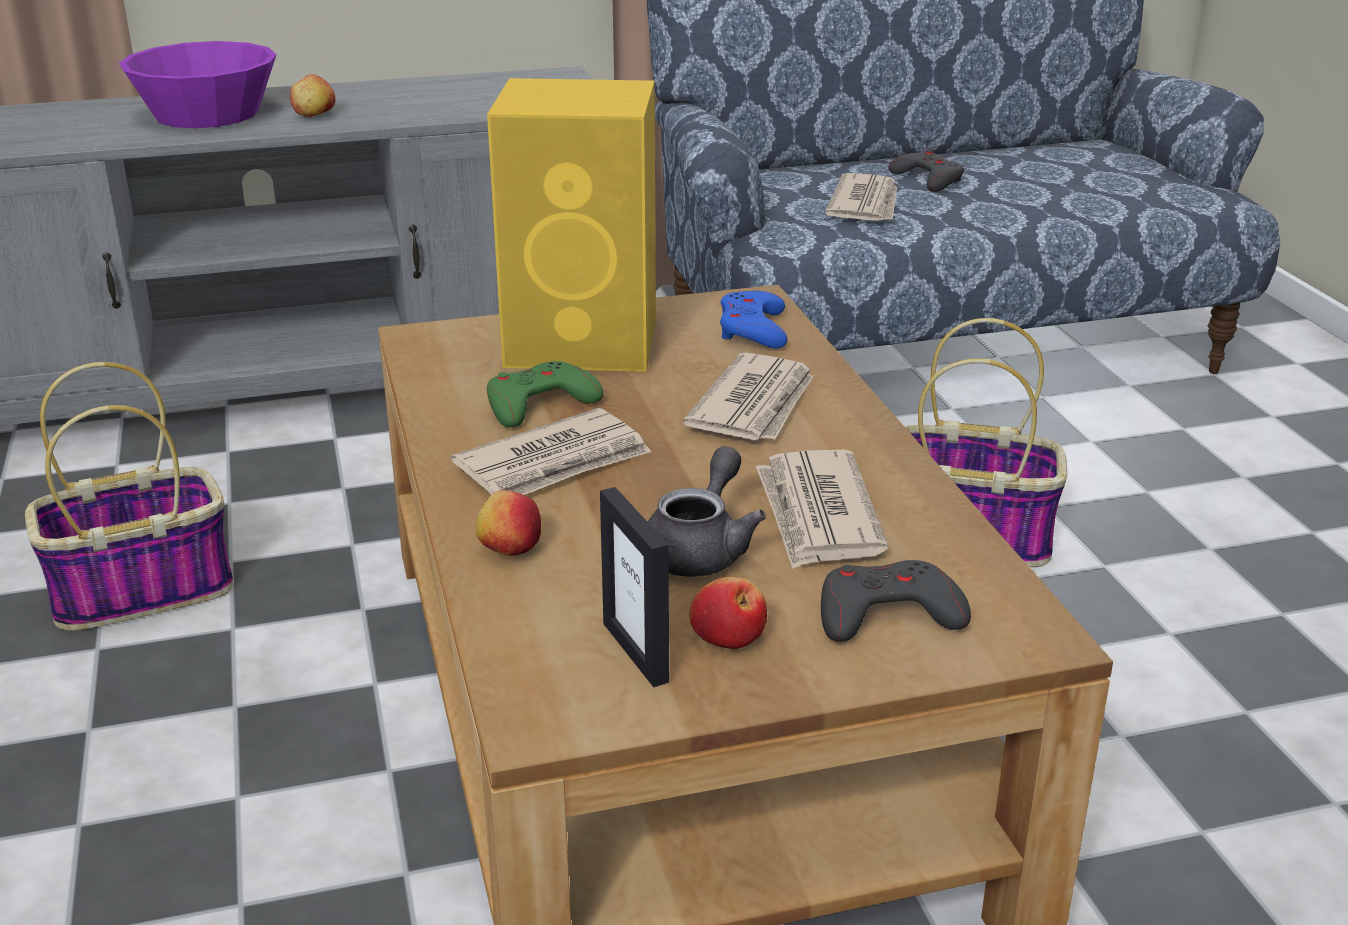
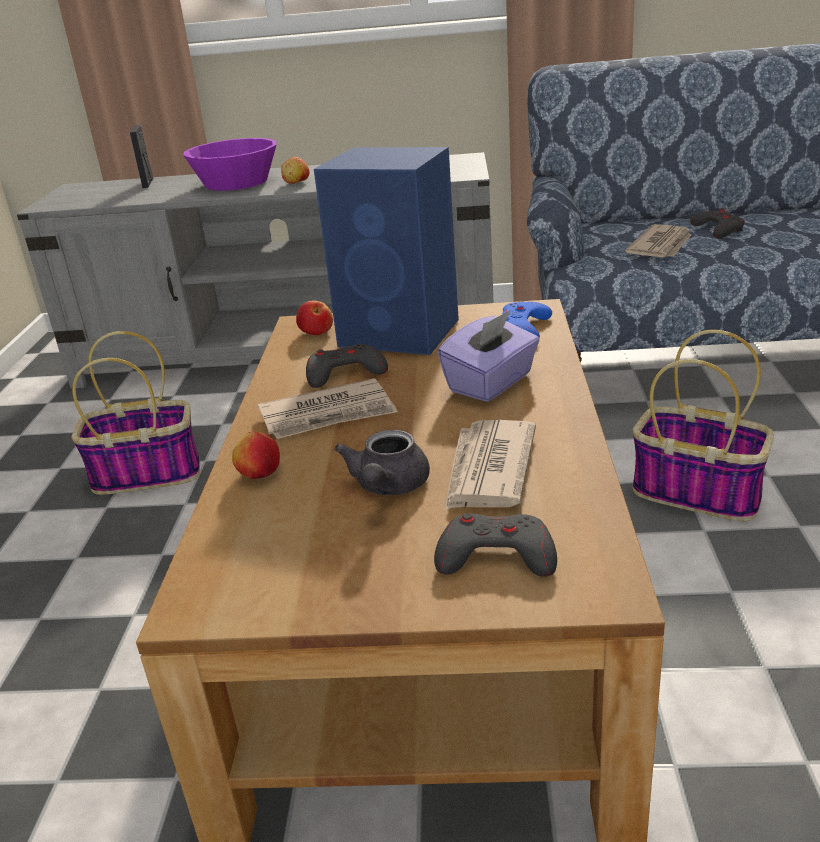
camera: 20 degrees right, 0 degrees up
(539, 404) = (344, 373): green game controller -> grey game controller
(586, 343) = (402, 333): yellow speaker -> blue speaker
(636, 652) = (292, 562): picture frame -> picture frame (148, 183)
(701, 548) = (388, 487): grey teapot -> grey teapot turned 150 degrees clockwise
(728, 637) = (364, 559): apple -> apple (316, 332)
(755, 405) = (491, 383): newspaper -> purple tissue box

